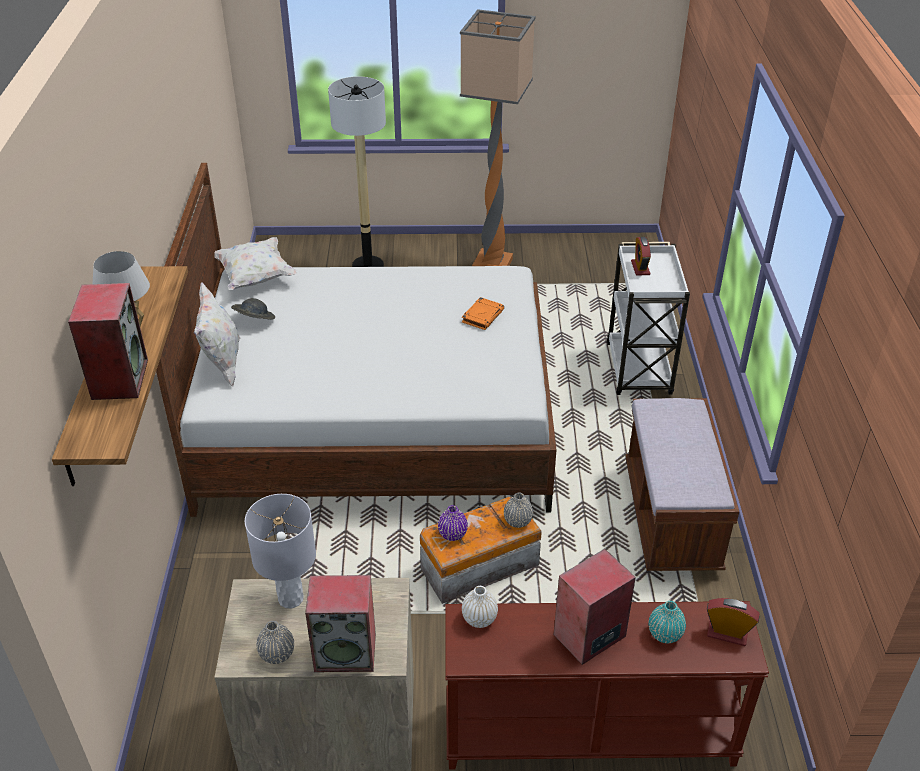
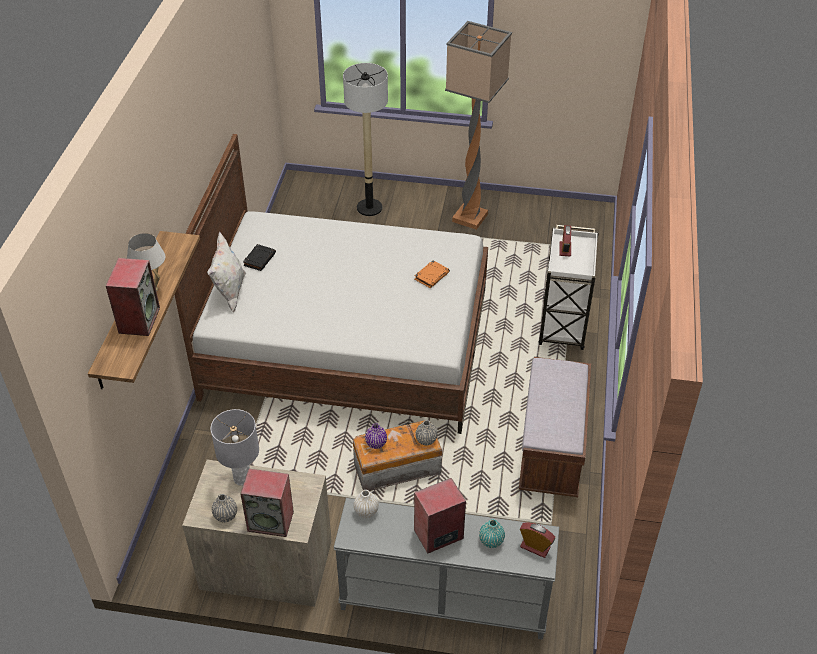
camera: 10 degrees right, 5 degrees up
(254, 320) = (259, 259): grey hat -> black book
(255, 277) = (267, 221): white pillow -> none
(588, 735) = (443, 601): brown console table -> grey console table

